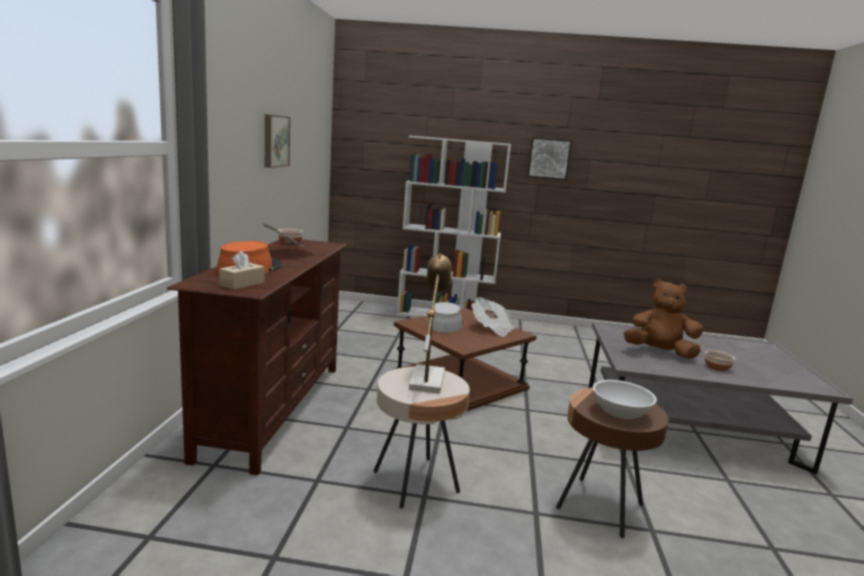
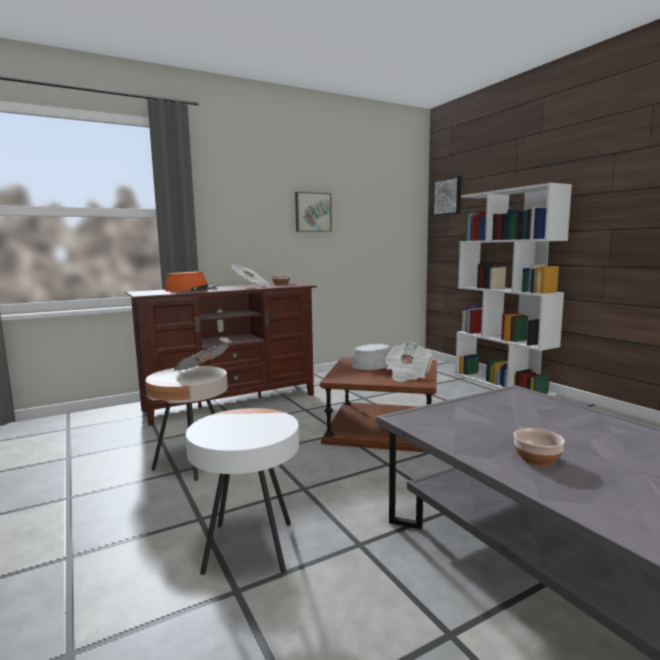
camera: 55 degrees right, 5 degrees down
(242, 284) = (154, 292): beige tissue box -> none
(427, 377) = (201, 373): table lamp -> newspaper
(549, 158) = (623, 193): picture -> picture (448, 196)
(599, 506) = (249, 547): brown side table -> white side table
(620, 413) = (229, 429): white bowl -> none
(659, 352) = (499, 423): brown plush toy -> none

